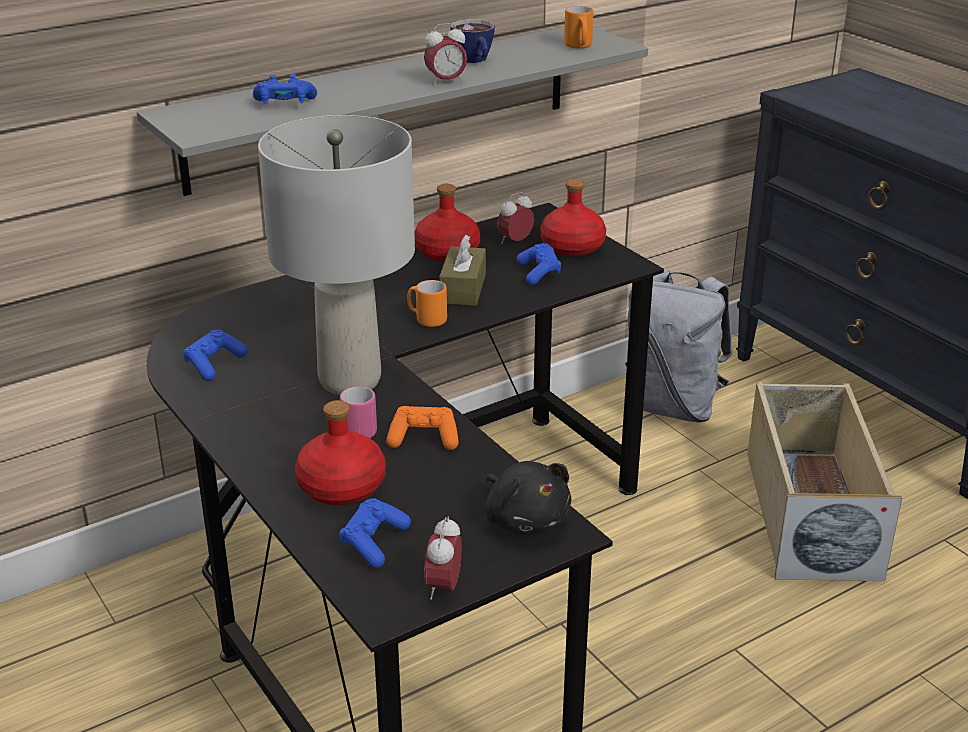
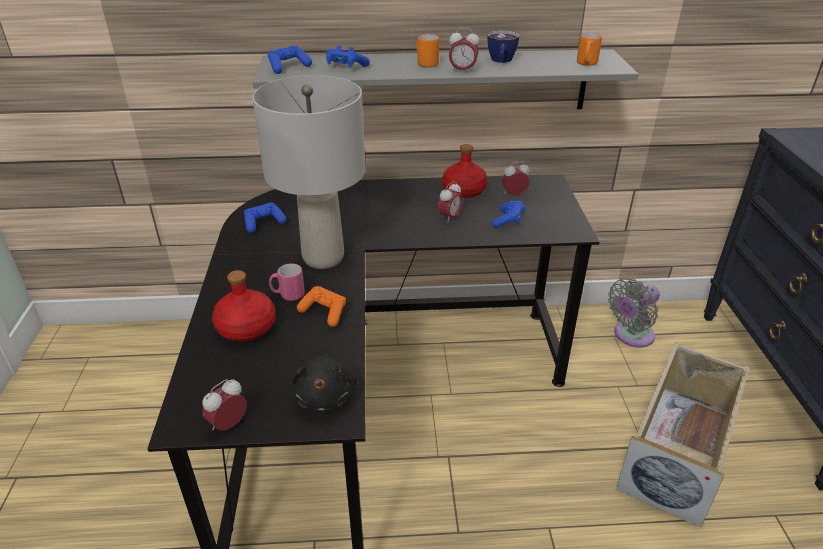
camera: 30 degrees right, 5 degrees up
(374, 543) = (223, 374): blue game controller -> blue game controller (288, 67)
(426, 320) = (407, 232): orange mug -> orange mug (425, 63)
(463, 289) = (449, 217): brown tissue box -> alarm clock
(573, 247) = (549, 209): red bottle -> none
(672, 407) = (631, 336): grey backpack -> grey fan

